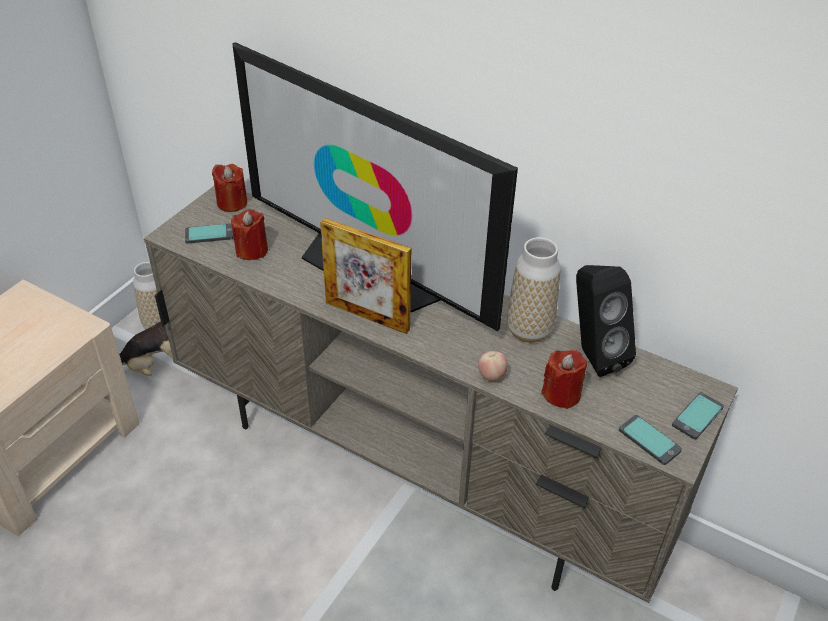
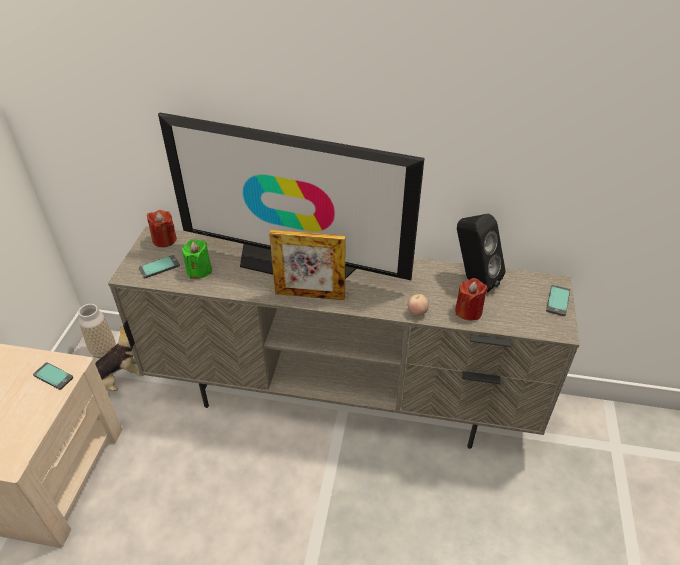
camera: 20 degrees left, 0 degrees up
(252, 250) = (199, 270): red candle -> green candle
(529, 330) = (424, 275): vase -> none
(649, 440) = (538, 325): phone -> phone (53, 376)

